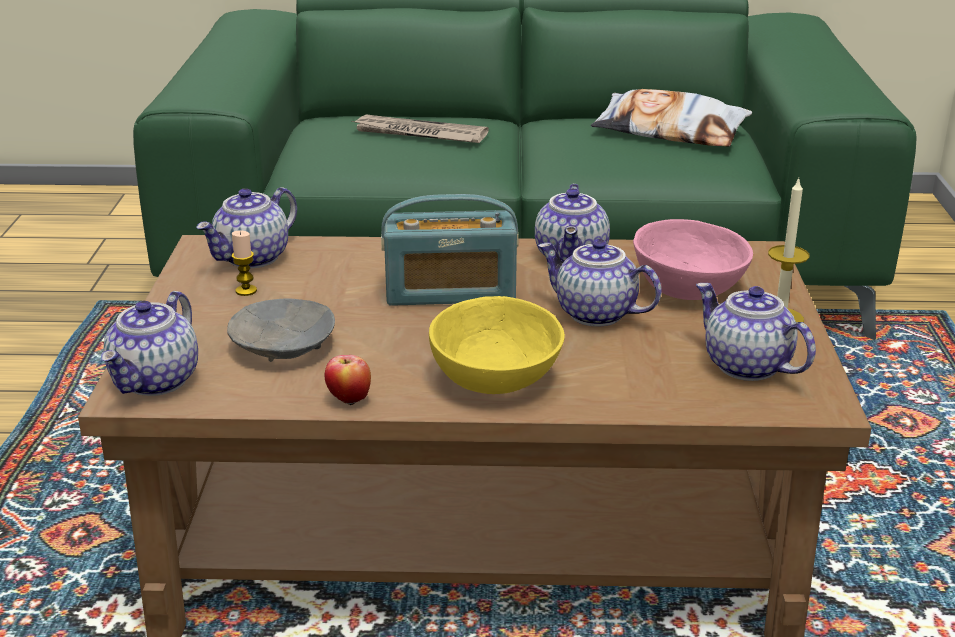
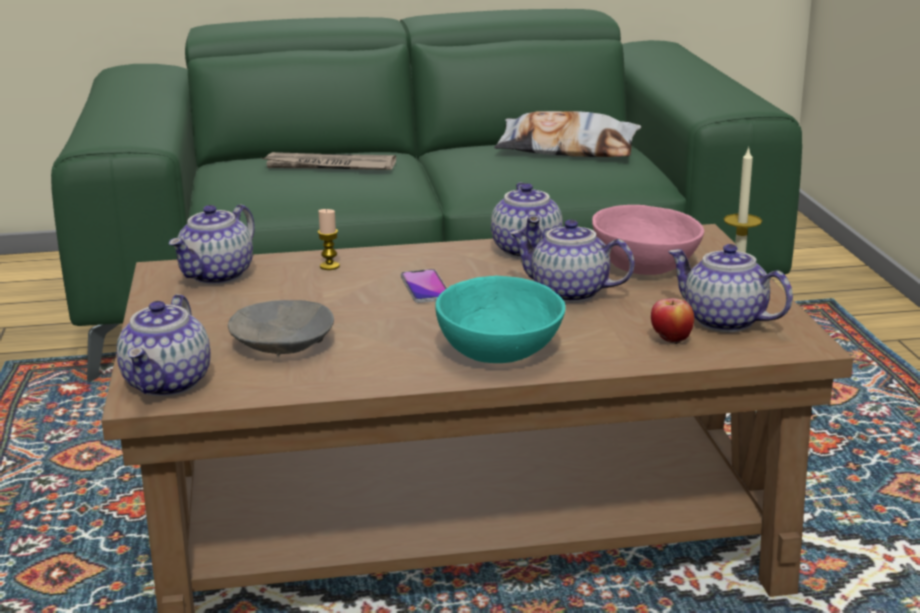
camera: 10 degrees left, 5 degrees down
(246, 291) = (224, 302): candle -> candle (329, 266)
(349, 400) = (367, 381): apple -> apple (671, 341)
(450, 292) = (425, 288): radio -> phone
(493, 377) = (497, 351): yellow bowl -> turquoise bowl

